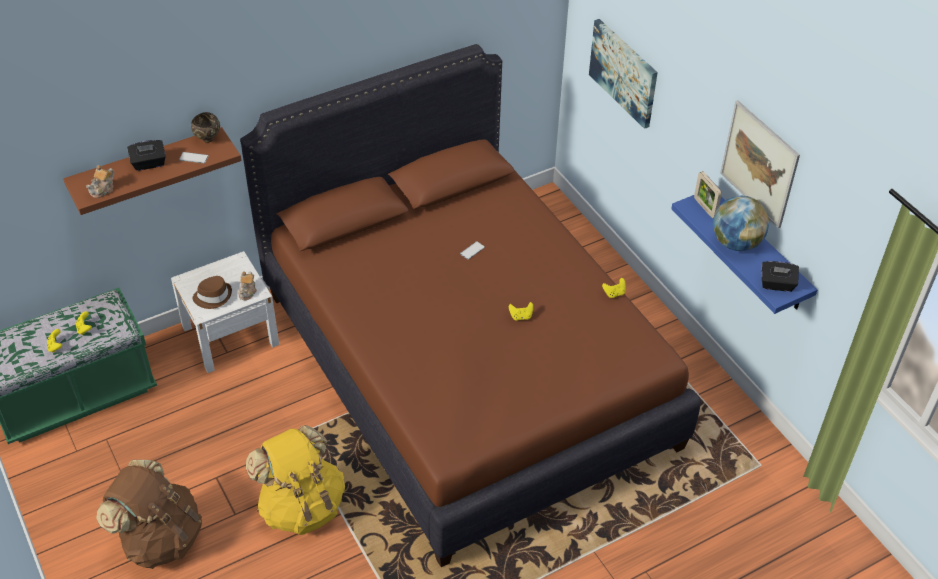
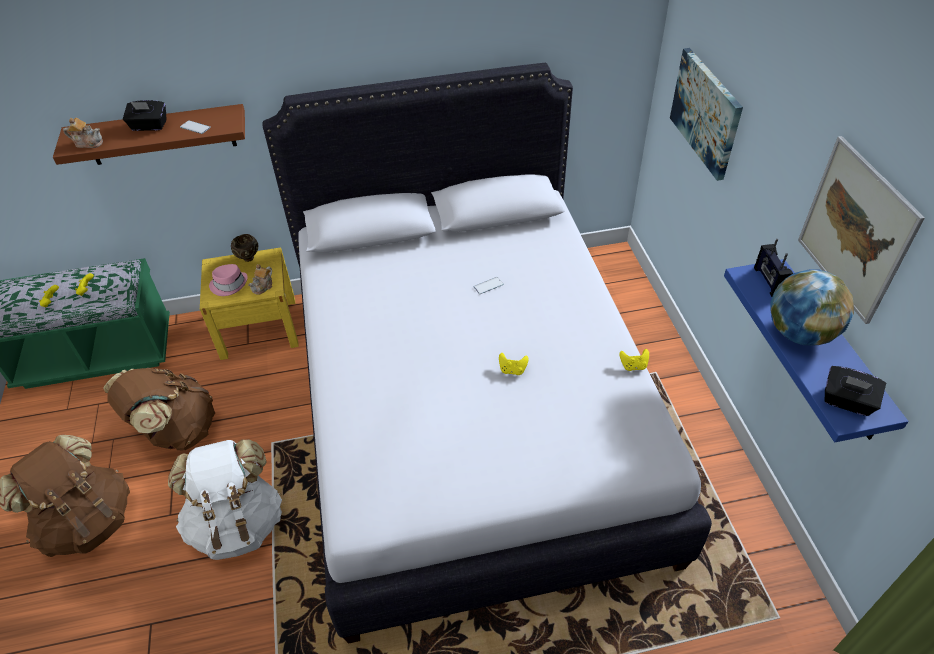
camera: 20 degrees right, 0 degrees up
(103, 189) = (88, 143): teapot -> teapot turned 135 degrees counterclockwise
(200, 445) = (176, 431): none -> brown backpack
(207, 139) = (220, 113): brown bowl -> brown bowl (248, 259)
(213, 296) = (229, 284): brown hat -> pink hat
(230, 335) = (259, 328): white nightstand -> yellow nightstand
(301, 506) = (238, 524): yellow backpack -> white backpack
(465, 368) = (469, 412): brown bed -> white bed
(704, 208) = (768, 281): picture frame -> radio

